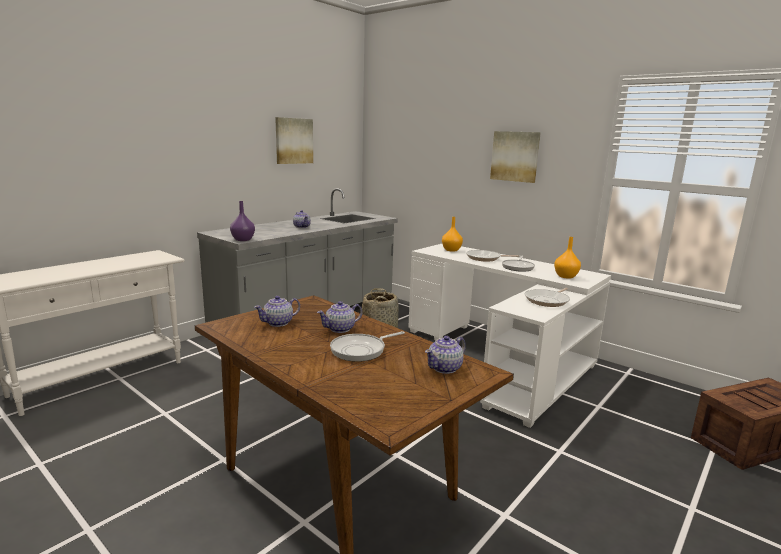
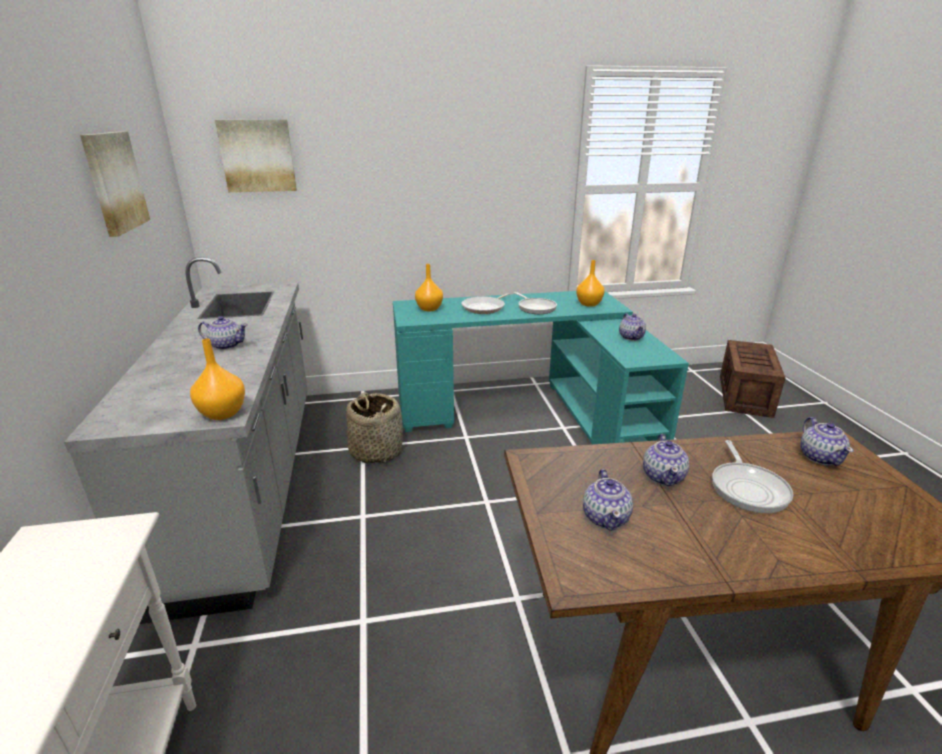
camera: 50 degrees left, 10 degrees up
(243, 240) = (223, 414): purple vase -> orange vase
(503, 359) = (533, 414): white desk -> turquoise desk
(515, 156) = (468, 169): picture -> picture (257, 156)
(548, 300) = (631, 337): frying pan -> teapot

